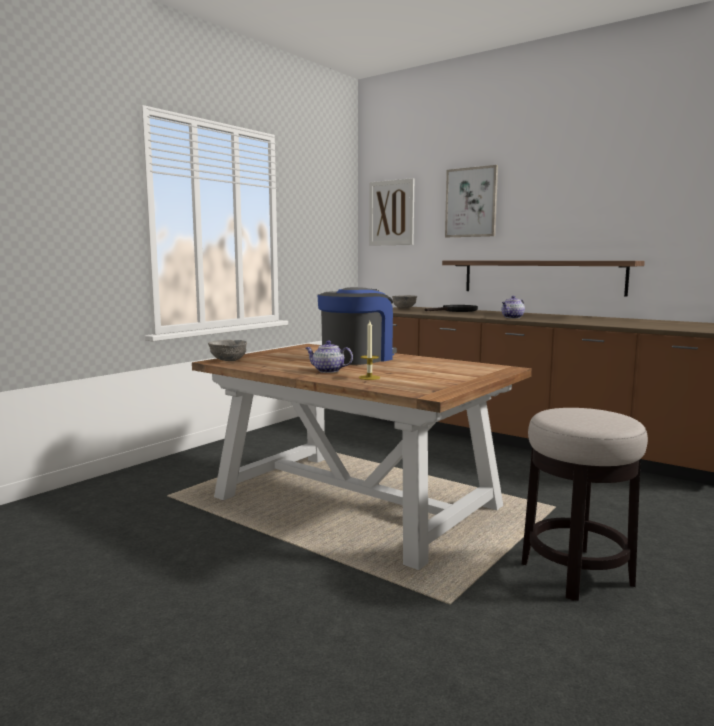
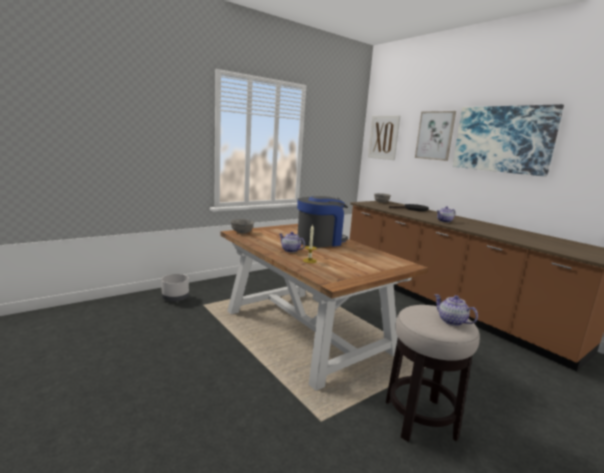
camera: 15 degrees right, 5 degrees up
(110, 493) = (175, 297): none -> grey planter
(541, 277) = (475, 193): shelf -> none
(568, 198) = (502, 139): none -> picture
(606, 416) = (451, 321): none -> teapot

